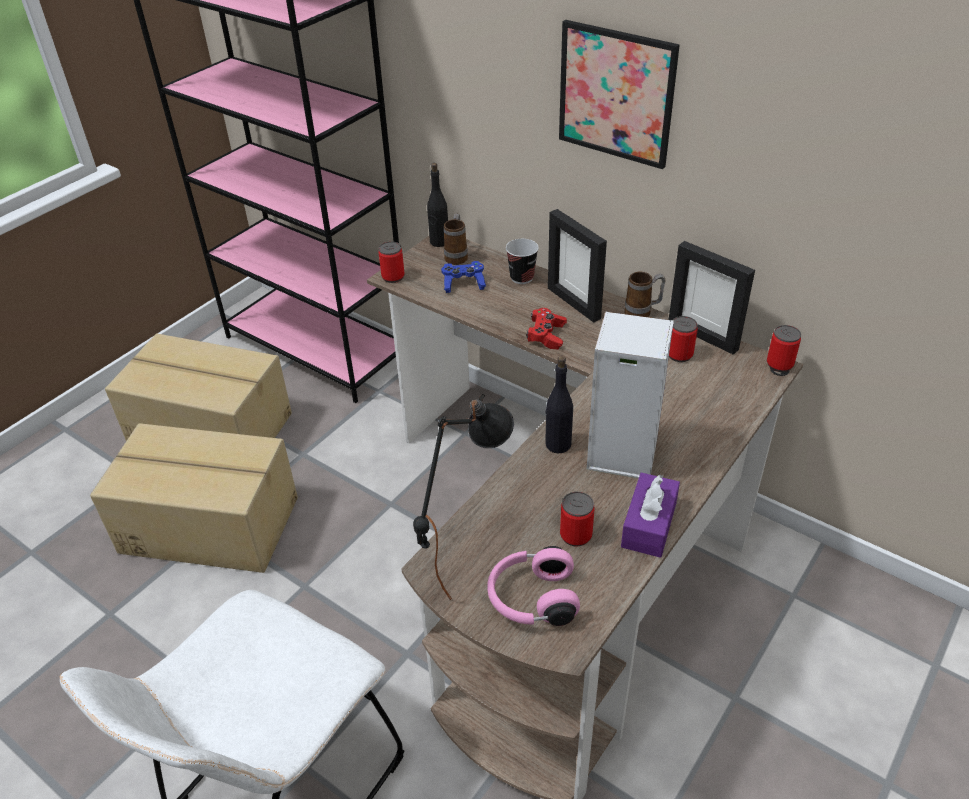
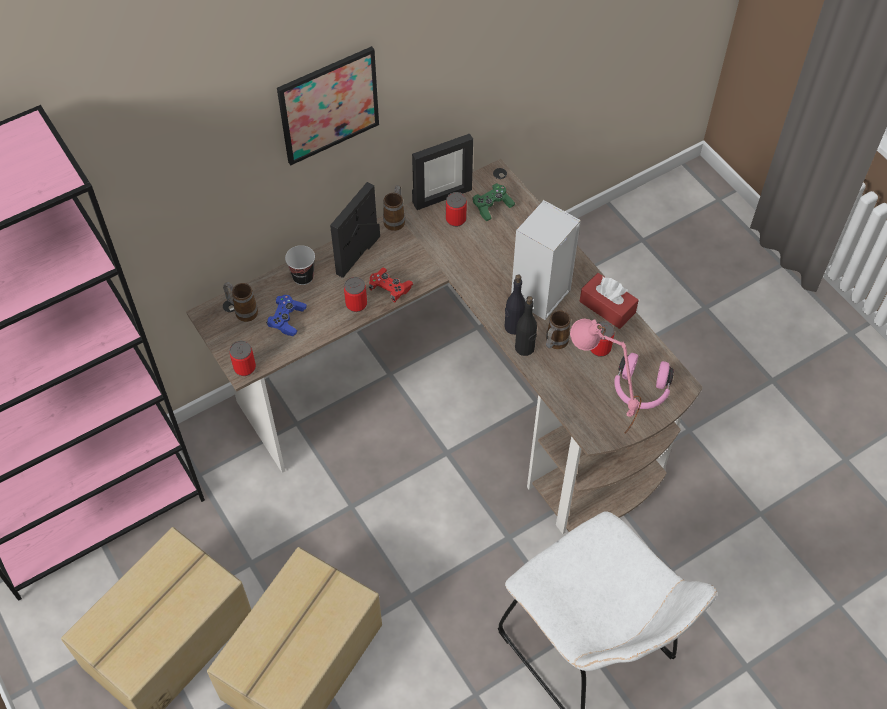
camera: 70 degrees left, 15 degrees up
(439, 242) = (211, 317): black bottle -> black bottle (525, 348)
(465, 559) = (595, 415): black table lamp -> pink table lamp
(555, 488) = (554, 343): none -> mug
(575, 302) = (358, 255): picture frame -> picture frame turned 135 degrees clockwise
(649, 525) = (607, 307): purple tissue box -> red tissue box
(723, 377) = (492, 207): none -> green game controller
(779, 364) = (496, 171): can -> can (356, 304)

